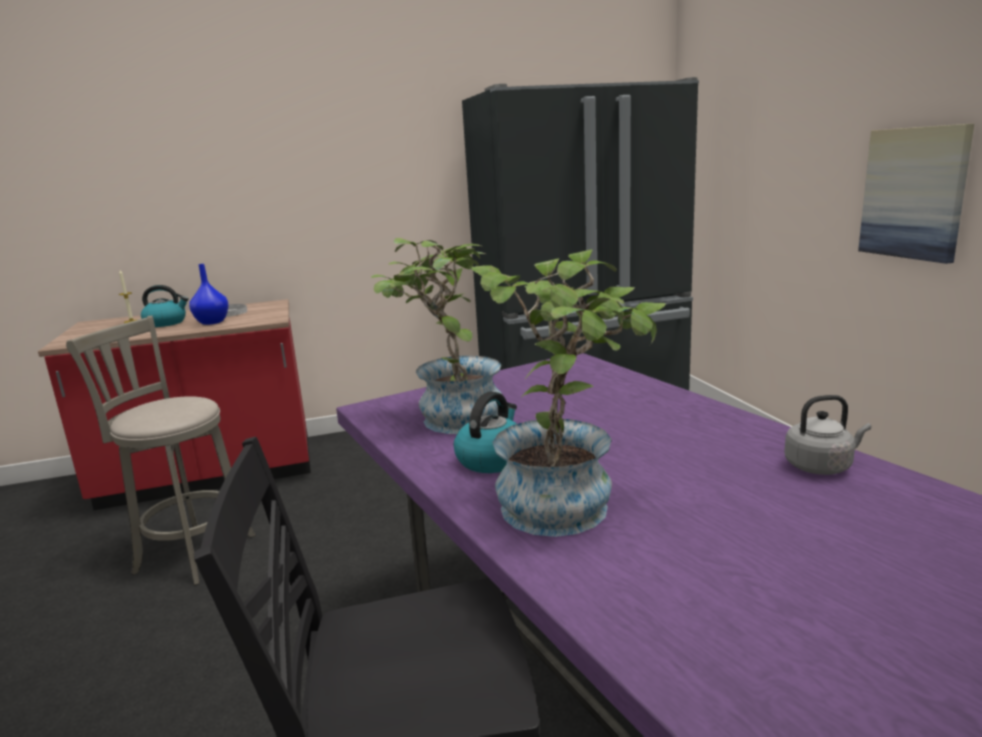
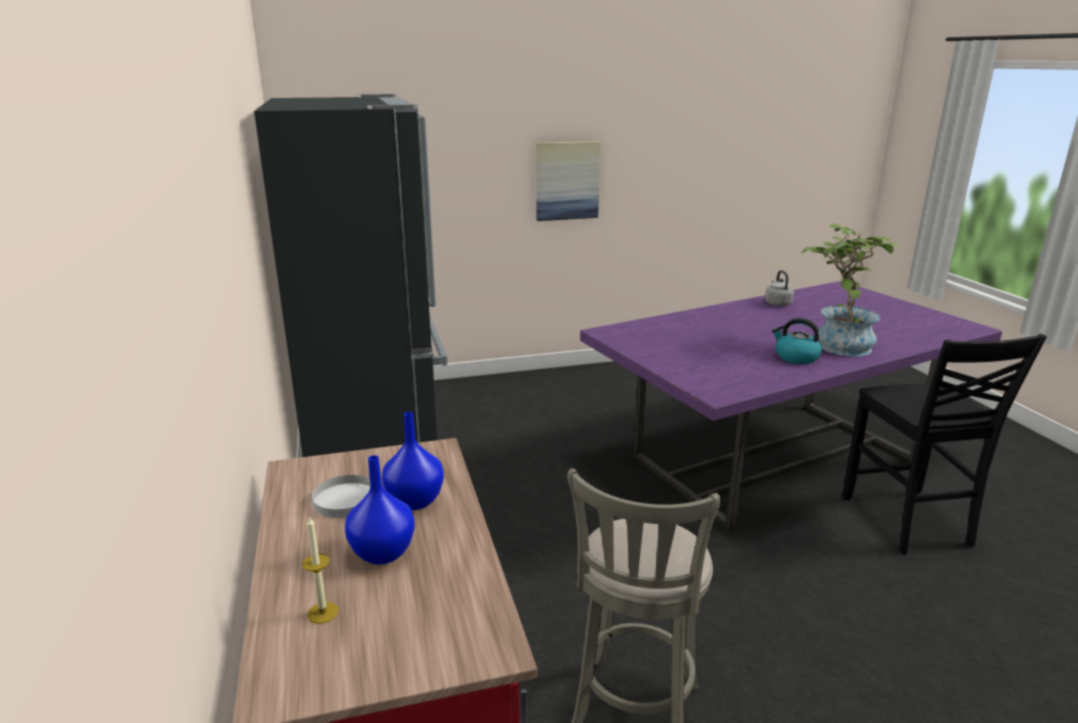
camera: 90 degrees left, 5 degrees up
(166, 323) = (381, 554): kettle -> blue vase
(449, 418) = (734, 368): potted plant -> none

